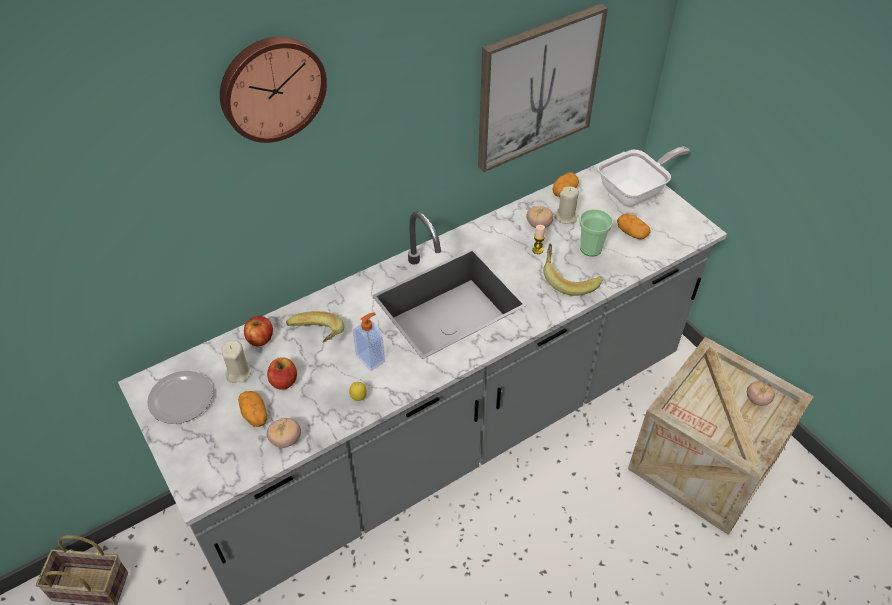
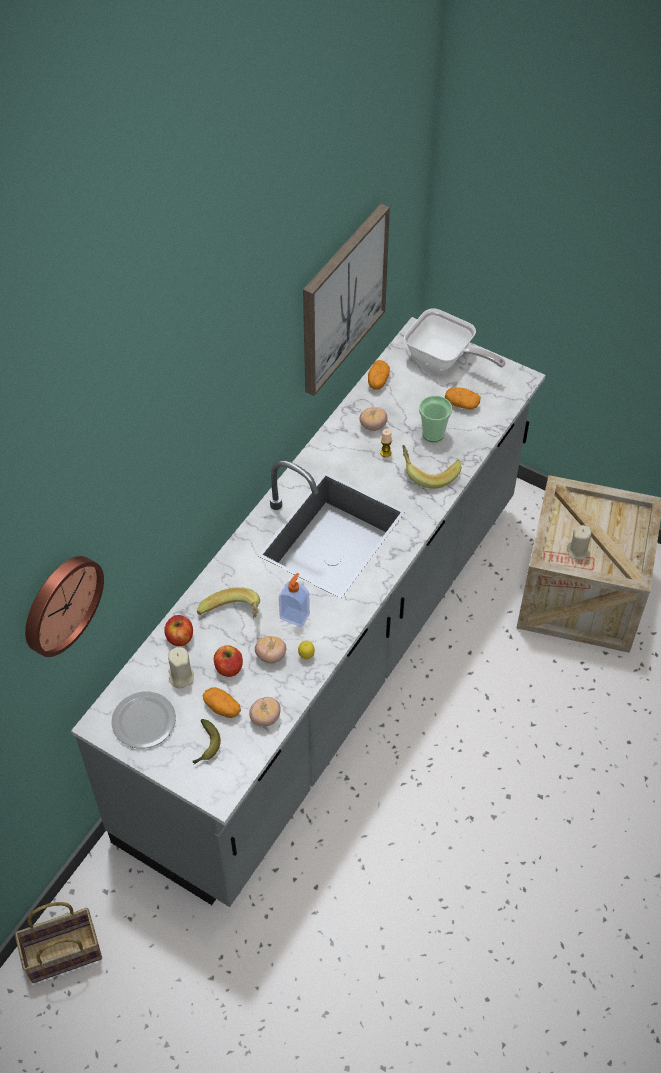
camera: 25 degrees left, 5 degrees up
(217, 443) = (206, 746): none -> banana
(271, 88) = (169, 407): wall clock -> wall clock (60, 603)
(566, 217) = (394, 408): beige candle -> beige candle (578, 551)
(635, 192) = (444, 359): frying pan -> frying pan turned 90 degrees clockwise
(757, 400) = (617, 519): tomato -> tomato (271, 656)

